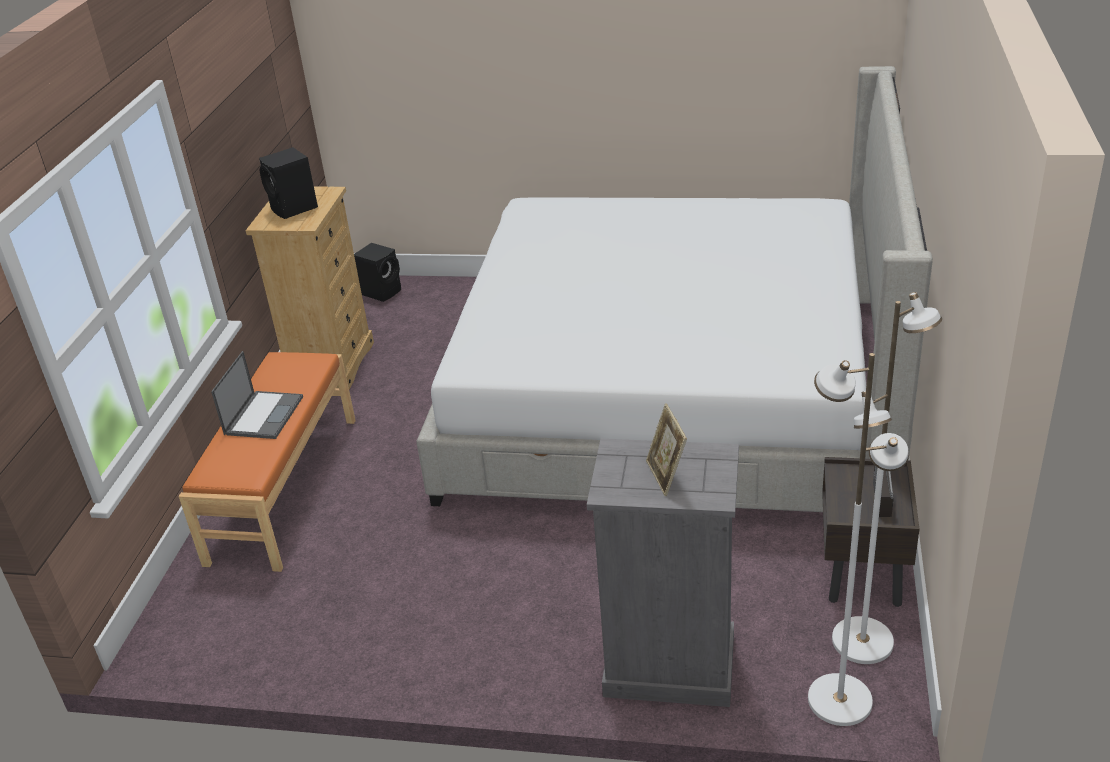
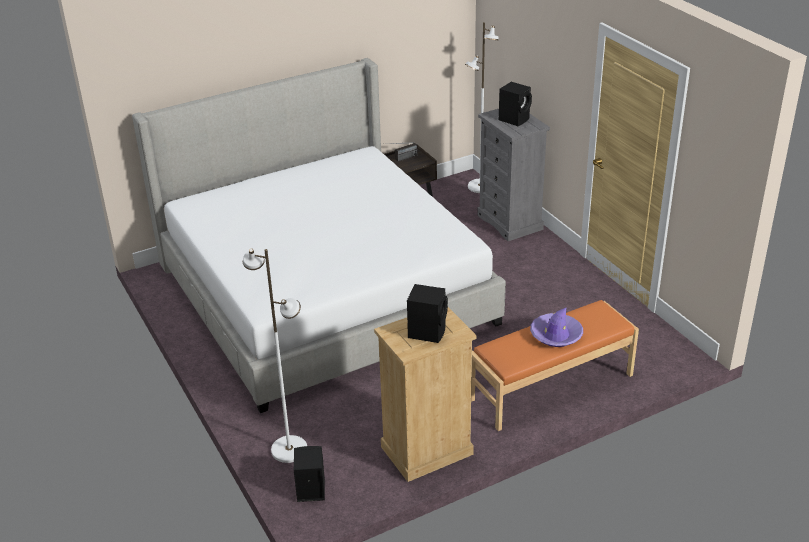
camera: 130 degrees left, 0 degrees up
(264, 415) = (556, 335): laptop -> purple hat
(666, 476) = (514, 119): picture frame -> black speaker
(863, 642) = (446, 190): white floor lamp -> white floor lamp (289, 449)

